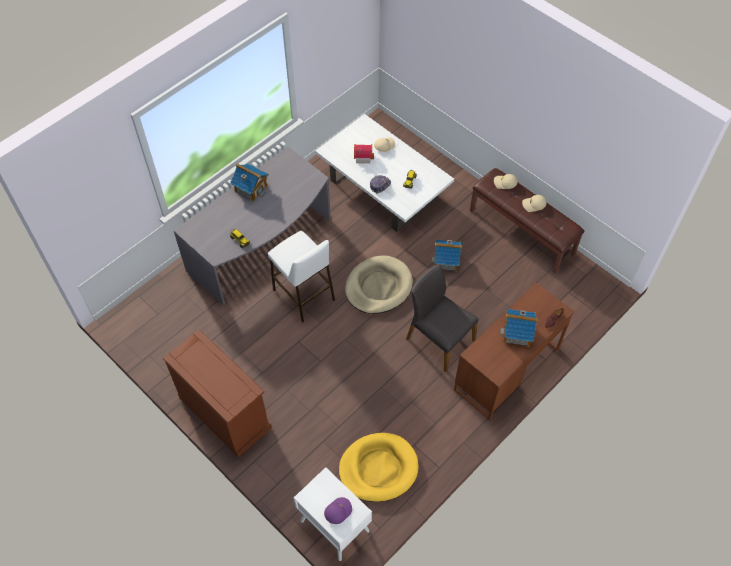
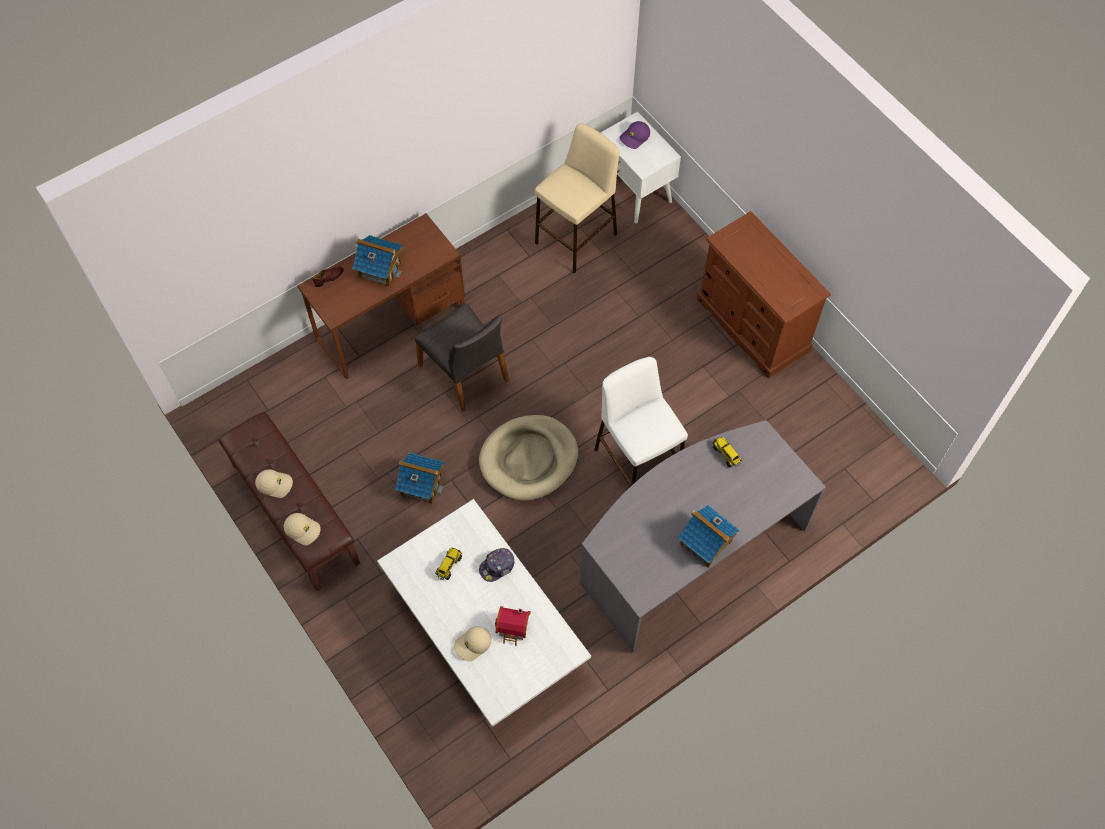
camera: 170 degrees left, 5 degrees up
(378, 468) = (576, 238): yellow dog bed -> beige stool

